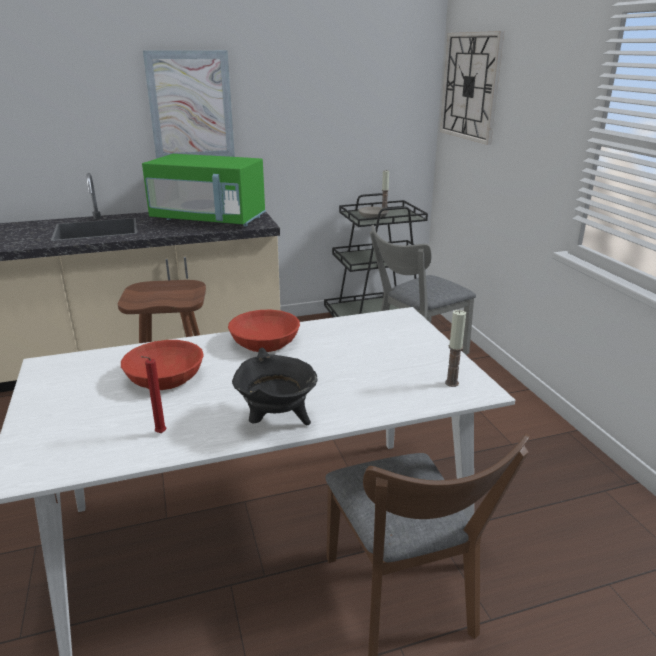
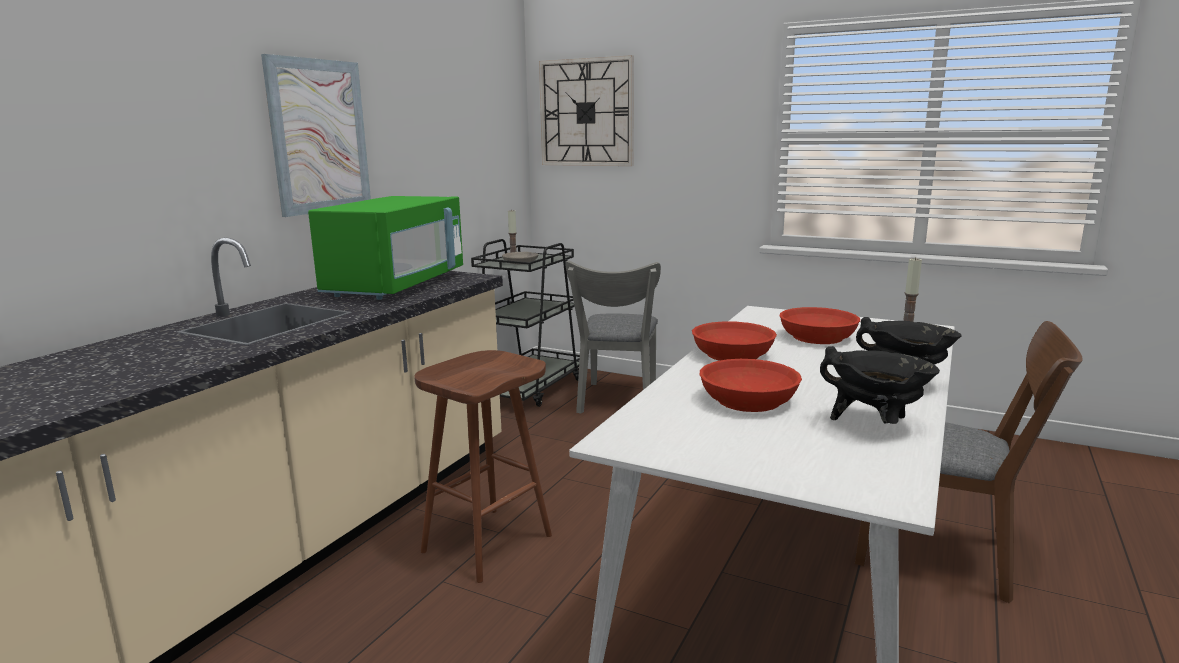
camera: 45 degrees left, 10 degrees down
(159, 434) = (875, 426): red candle -> black cooking pot
(209, 219) = (397, 285): green microwave -> green microwave turned 45 degrees counterclockwise
(362, 355) = (817, 337): none -> red bowl

